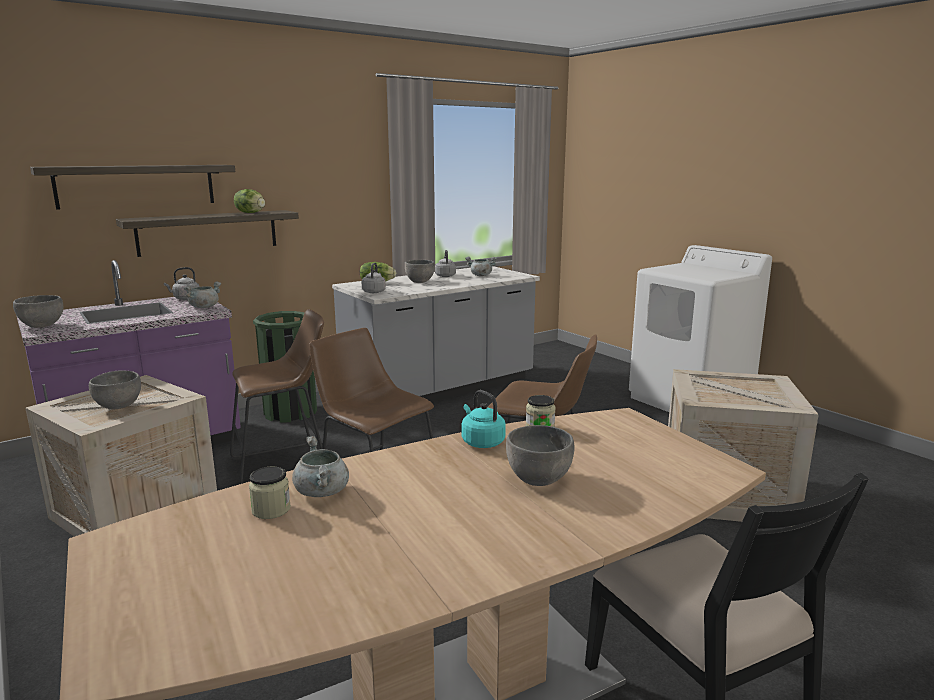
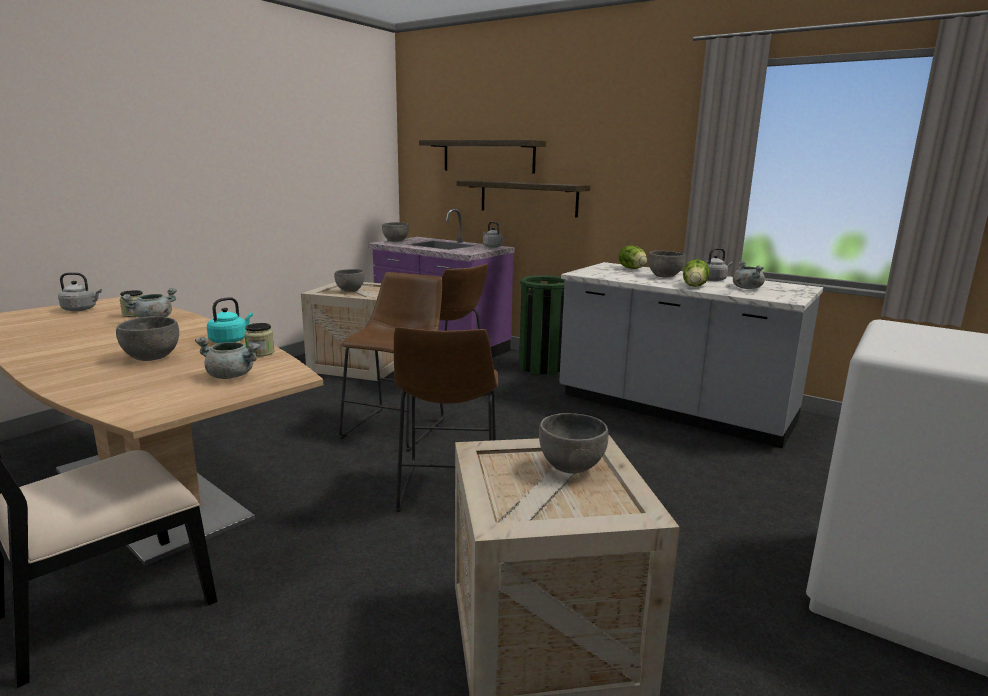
camera: 70 degrees right, 0 degrees up
(204, 307) = (471, 251): grey cooking pot -> grey cooking pot (232, 376)
(251, 213) = (549, 183): lettuce -> lettuce (695, 286)
(374, 291) = (592, 271): grey kettle -> grey kettle (81, 309)
(721, 384) = (571, 467): none -> grey bowl

